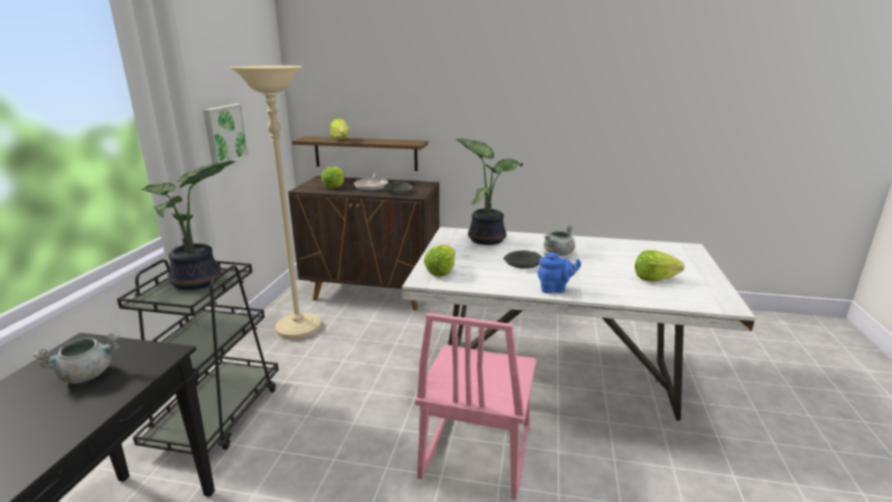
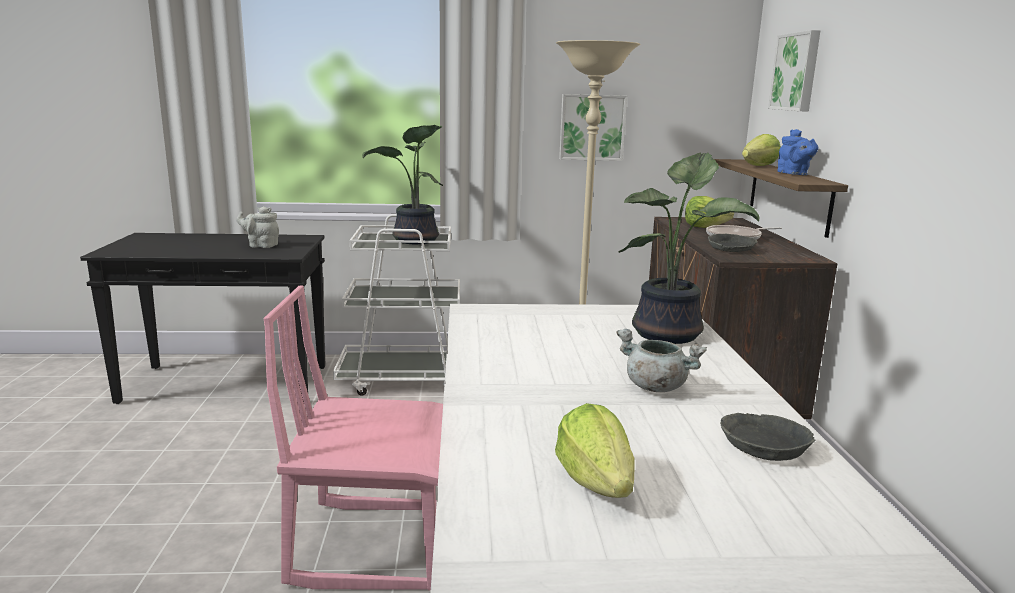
camera: 75 degrees right, 5 degrees down
(87, 375) = (261, 245): grey cooking pot -> grey teapot
(217, 415) = (406, 379): black cart -> white cart
(349, 77) = (797, 72): none -> picture
(441, 272) = (506, 316): lettuce -> none
(521, 264) = (575, 360): grey bowl -> grey bowl (763, 445)
(555, 289) = (483, 384): blue teapot -> blue teapot (794, 174)

